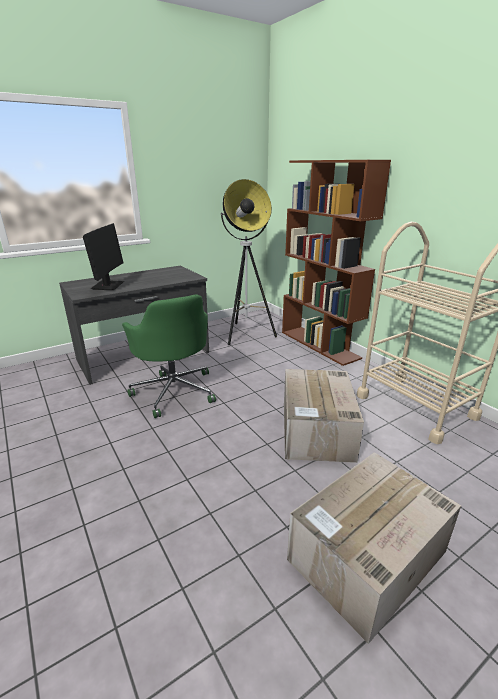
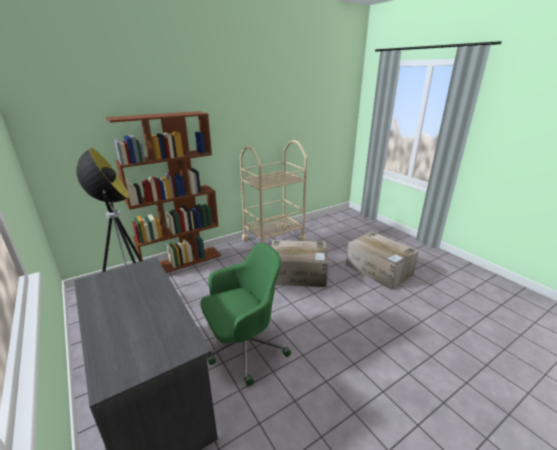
camera: 90 degrees left, 0 degrees up
(108, 286) = (152, 330): monitor -> none

